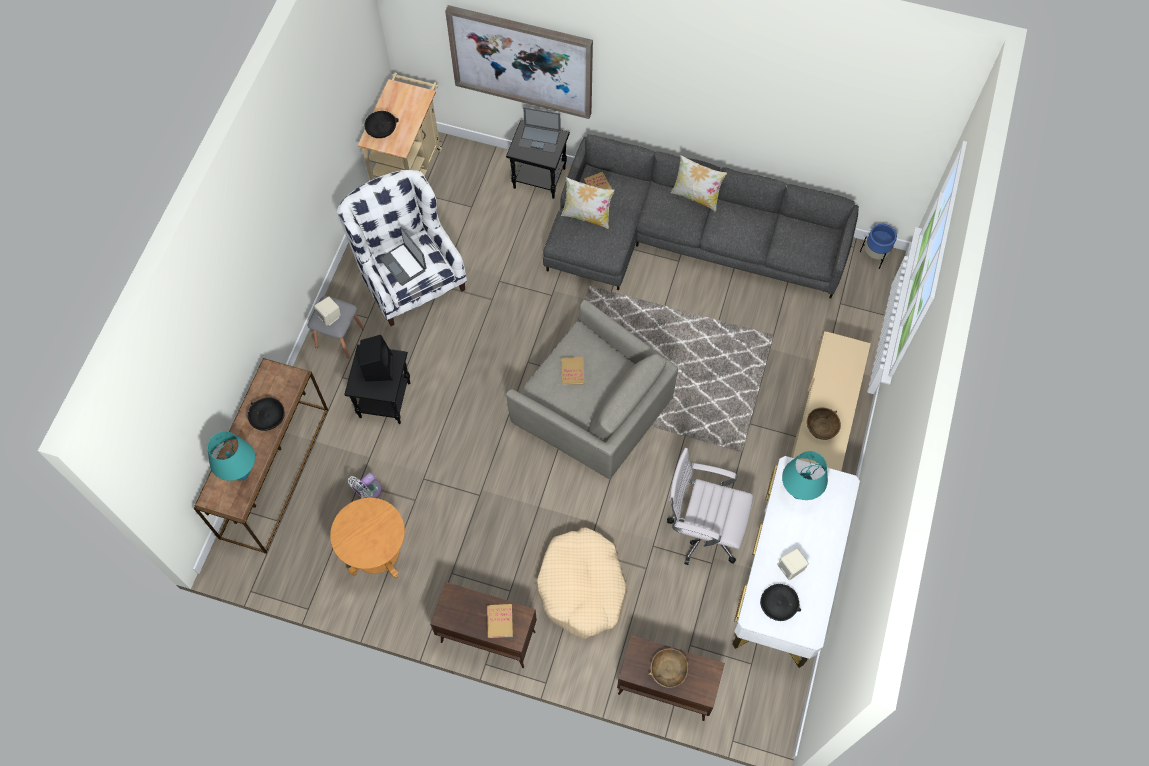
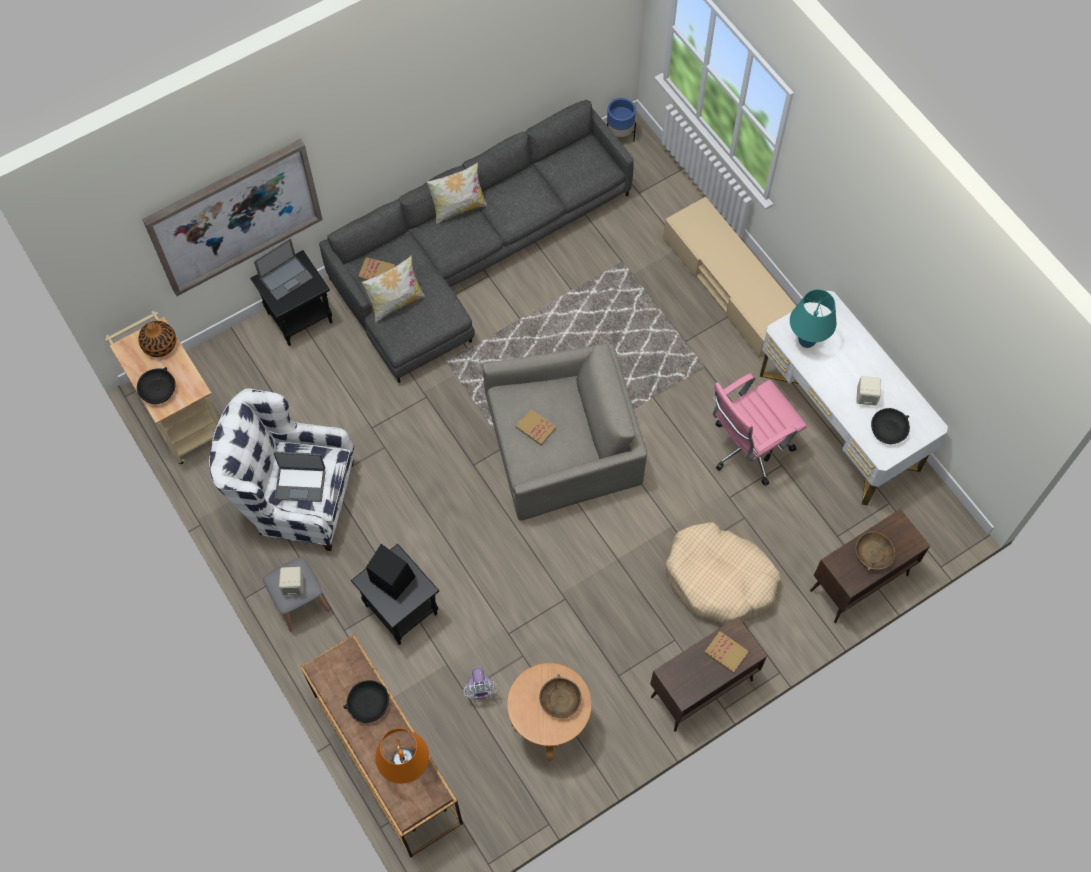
camera: 50 degrees left, 0 degrees up
(241, 473) = (406, 767): turquoise table lamp -> orange table lamp
(413, 104) = (160, 345): none -> vase
(702, 530) = (747, 450): white office chair -> pink office chair
(822, 426) = (746, 287): brown bowl -> brown bowl (560, 700)

